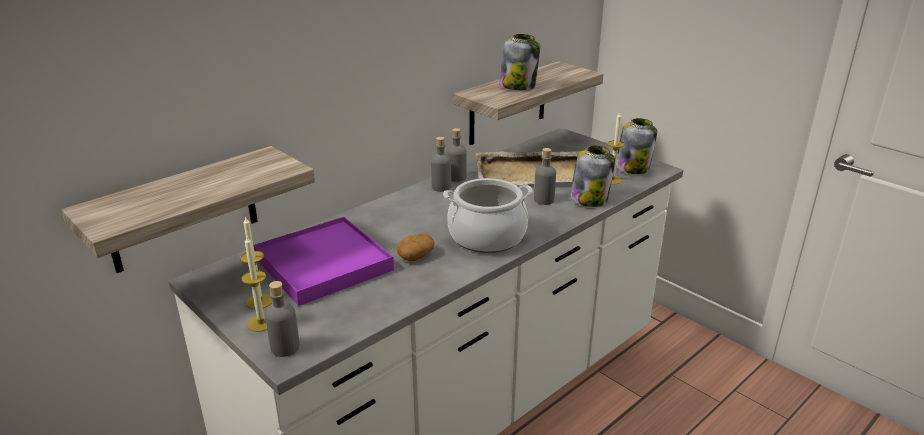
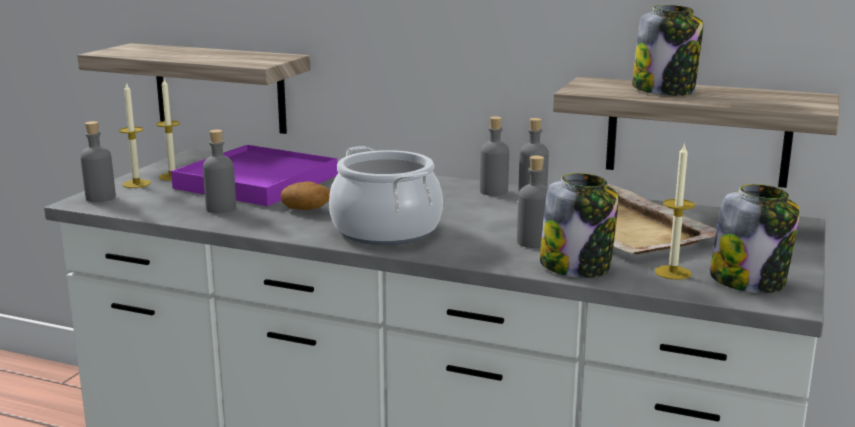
camera: 65 degrees right, 10 degrees down
(380, 290) = (221, 208): none -> grey bottle

